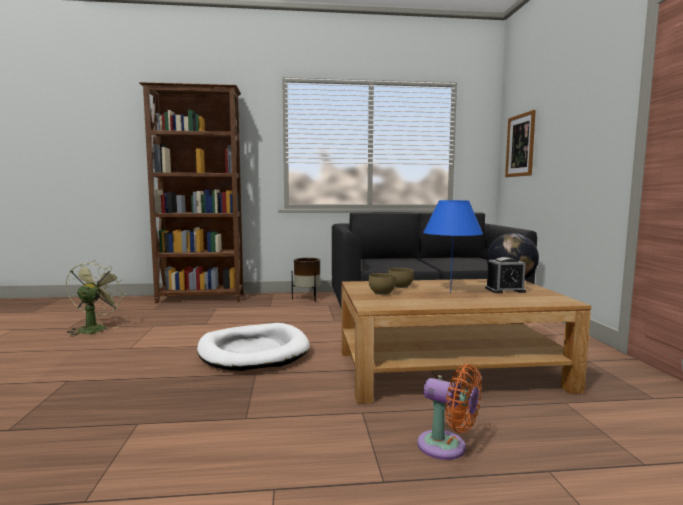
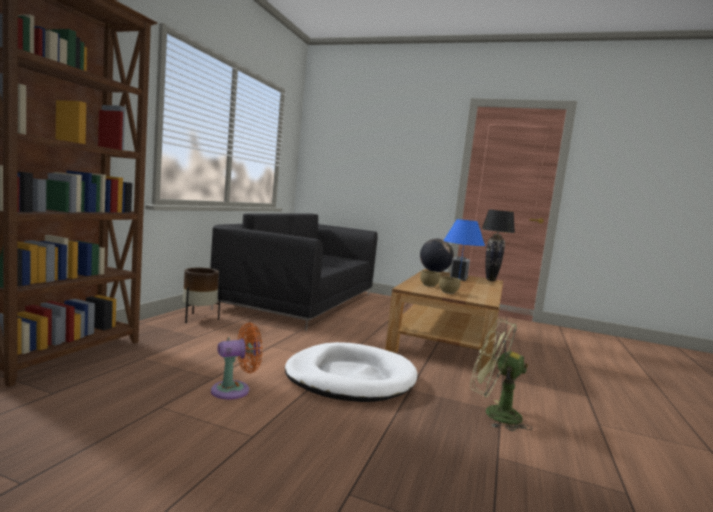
camera: 65 degrees left, 0 degrees up
(94, 328) = (85, 455): green fan -> green fan (494, 414)
(447, 447) = (551, 373): orange fan -> orange fan (234, 390)
(520, 145) = (335, 160): picture -> none
(558, 300) = (490, 280): none -> black table lamp

